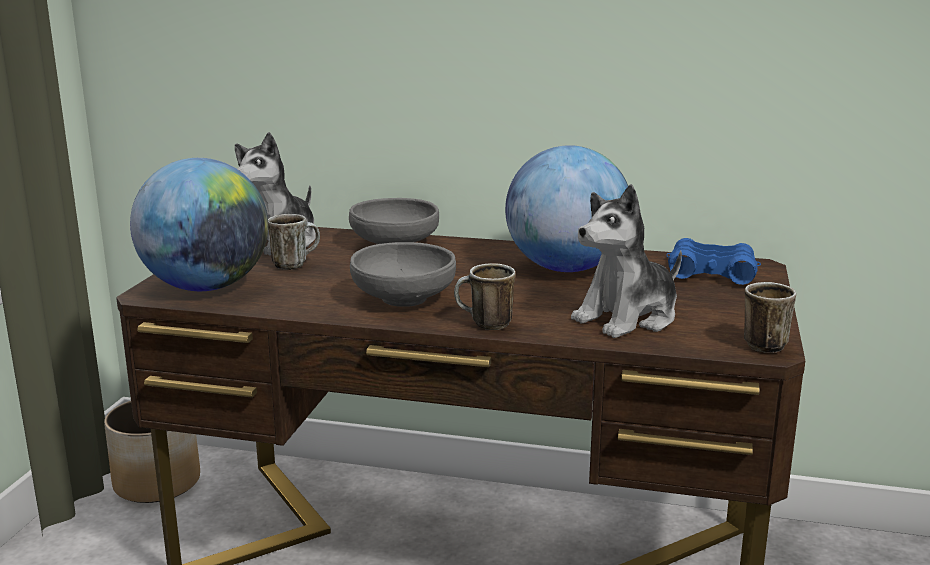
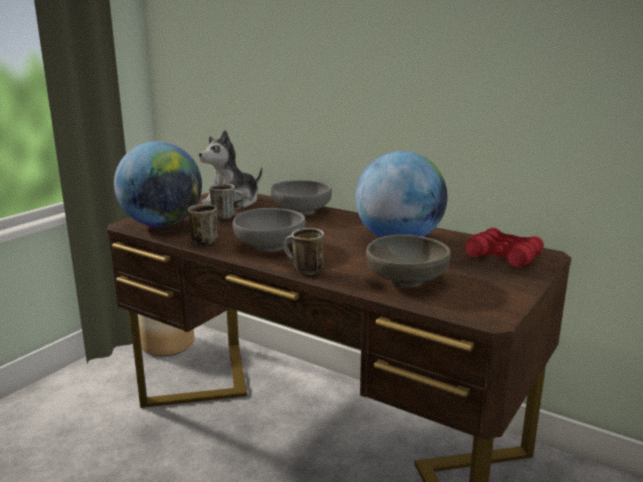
camera: 20 degrees right, 0 degrees up
(628, 318) = (407, 280): plush toy -> grey bowl
(711, 273) = (503, 256): blue binoculars -> red binoculars
(759, 343) = (488, 312): mug -> mug (205, 240)

